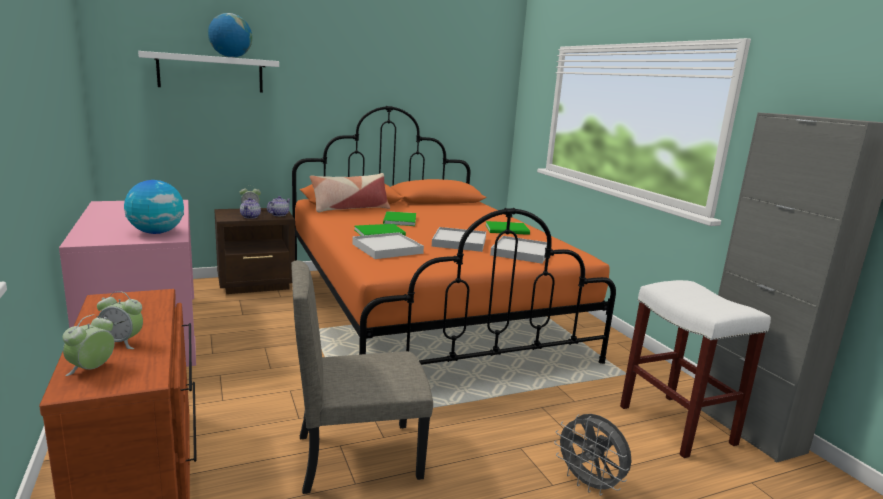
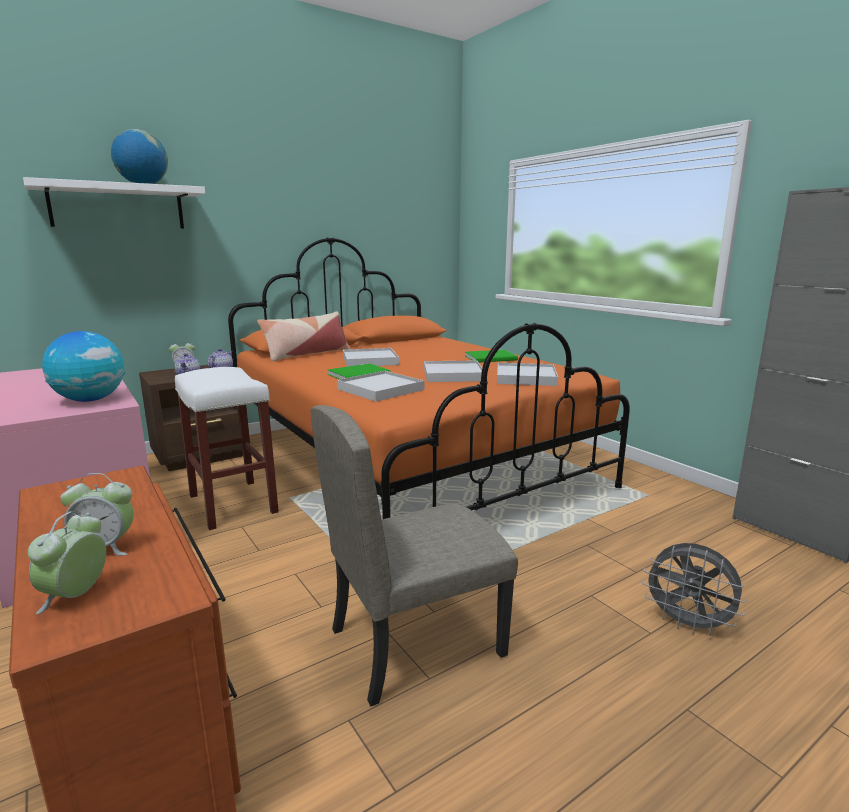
camera: 10 degrees left, 0 degrees up
(398, 220) = (370, 360): green book -> white tray
(678, 425) = (731, 541): white stool -> white stool (234, 504)

